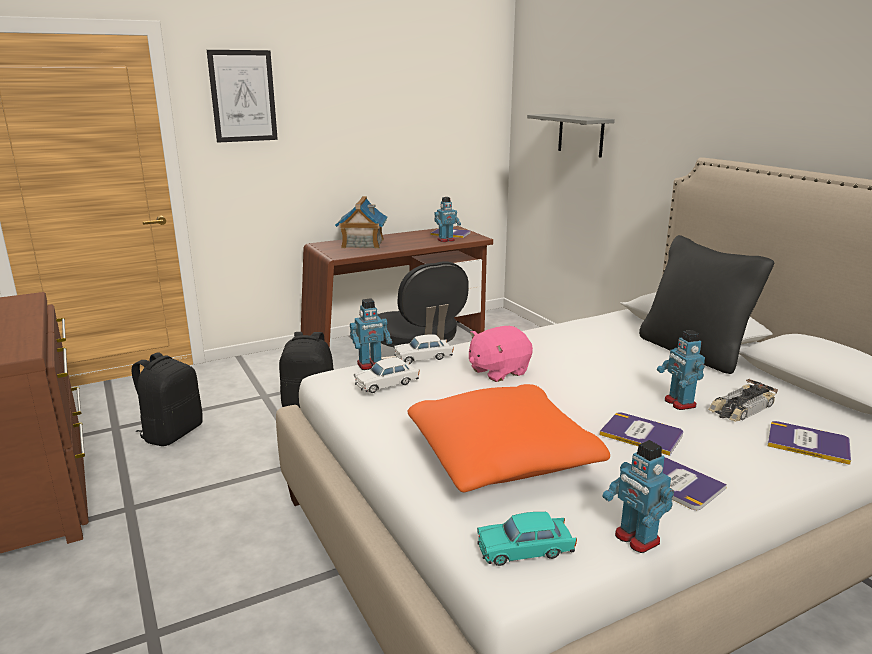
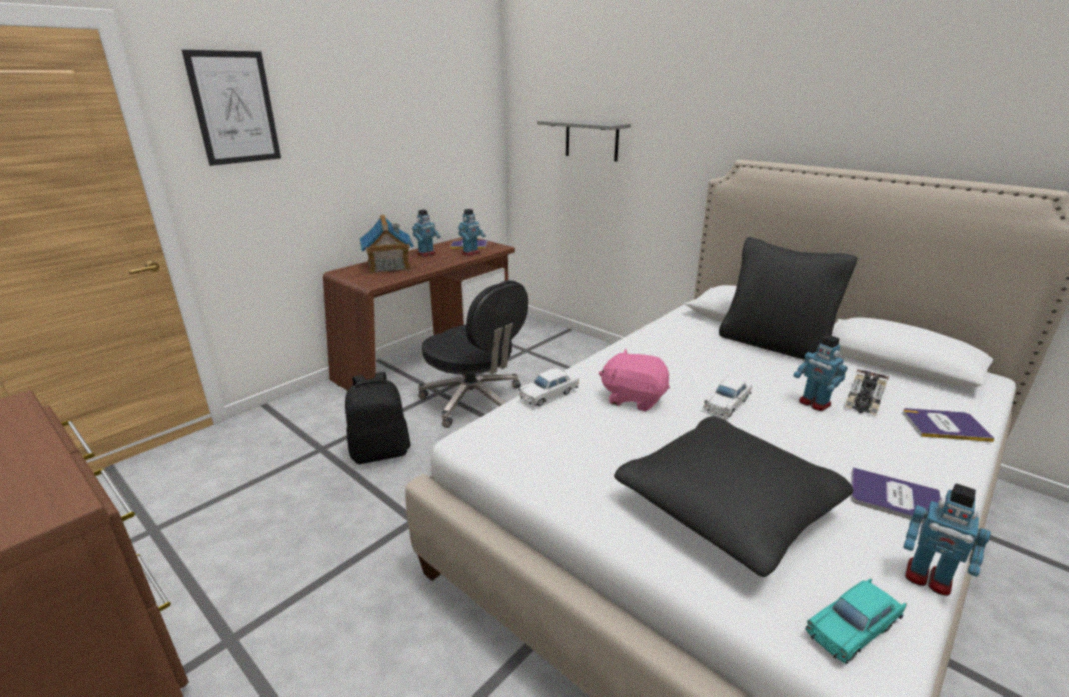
camera: 20 degrees left, 5 degrees up
(172, 433) = (233, 521): black backpack -> none
(370, 365) = (503, 415): toy robot -> toy robot (426, 254)
(387, 384) = (541, 437): white toy car -> white toy car (727, 403)
(498, 371) = (633, 398): pink plush toy -> pink plush toy turned 75 degrees clockwise
(502, 458) = (727, 507): orange pillow -> black pillow
(641, 434) = (818, 446): book -> none

